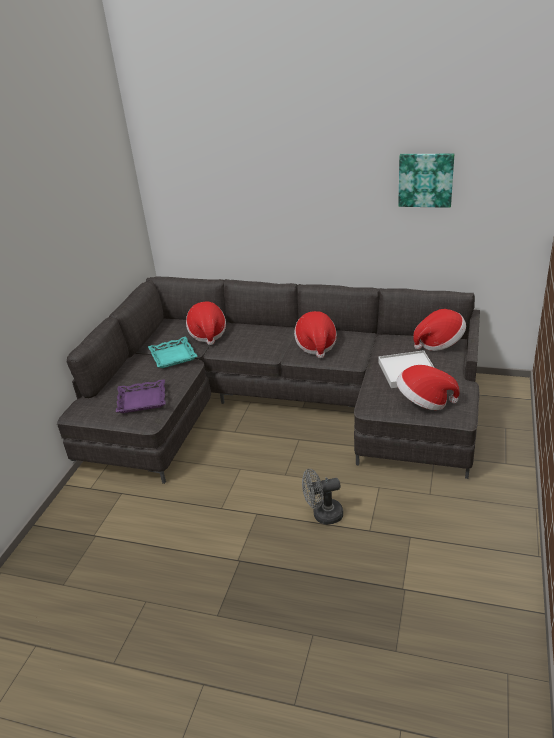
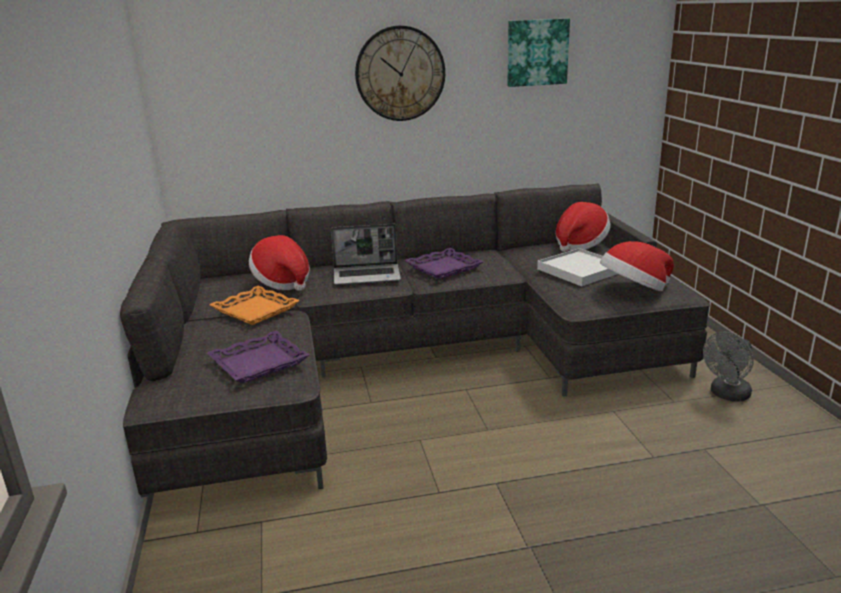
camera: 30 degrees left, 10 degrees down
(173, 356) = (256, 310): turquoise tray -> orange tray
(261, 341) = (367, 276): none -> laptop
(311, 190) = (400, 74): none -> wall clock
(316, 345) = (444, 268): hat -> purple tray
(323, 515) = (582, 458): grey fan -> grey fan (727, 395)

